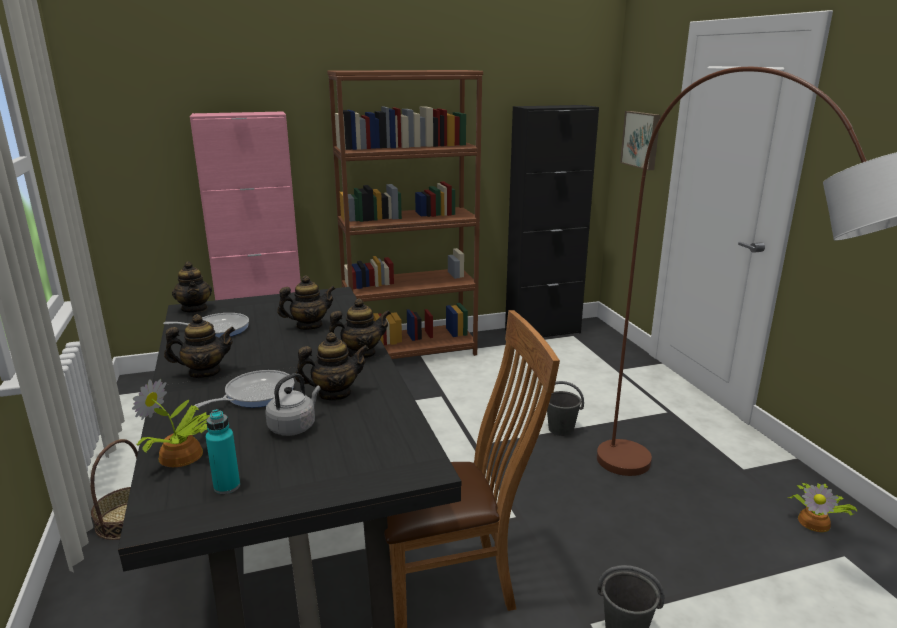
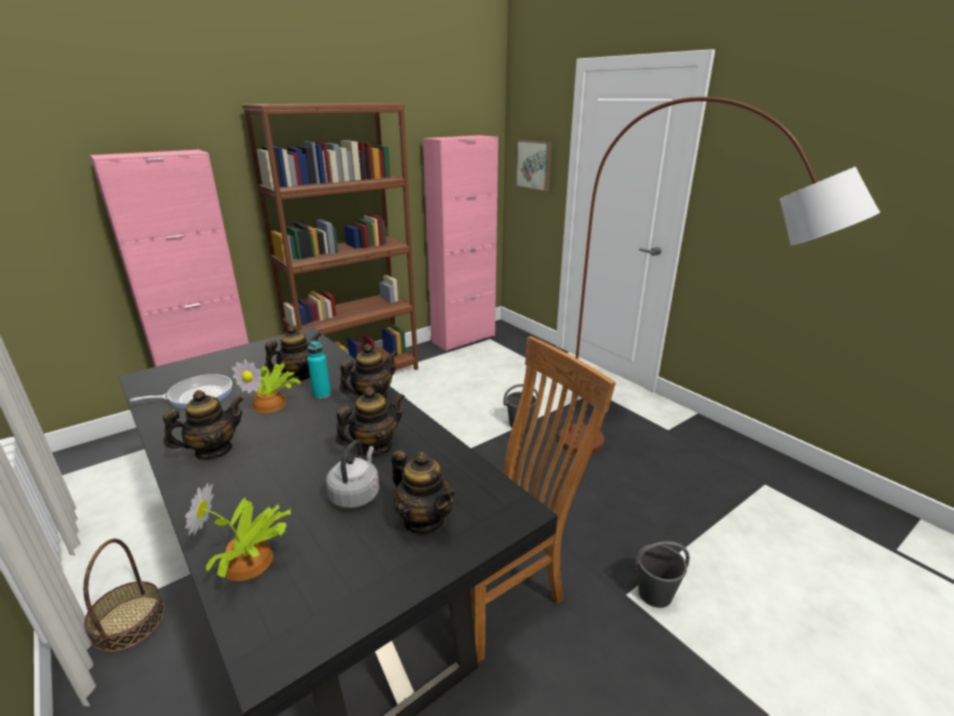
camera: 20 degrees left, 5 degrees up
(195, 309) = (154, 376): teapot -> teapot (424, 520)
(227, 486) = (327, 587): turquoise bottle -> turquoise bottle (322, 394)
(256, 394) = (290, 465): frying pan -> none
(542, 331) = (463, 338): black cabinet -> pink cabinet
(815, 521) = (734, 461): potted plant -> potted plant (272, 403)

